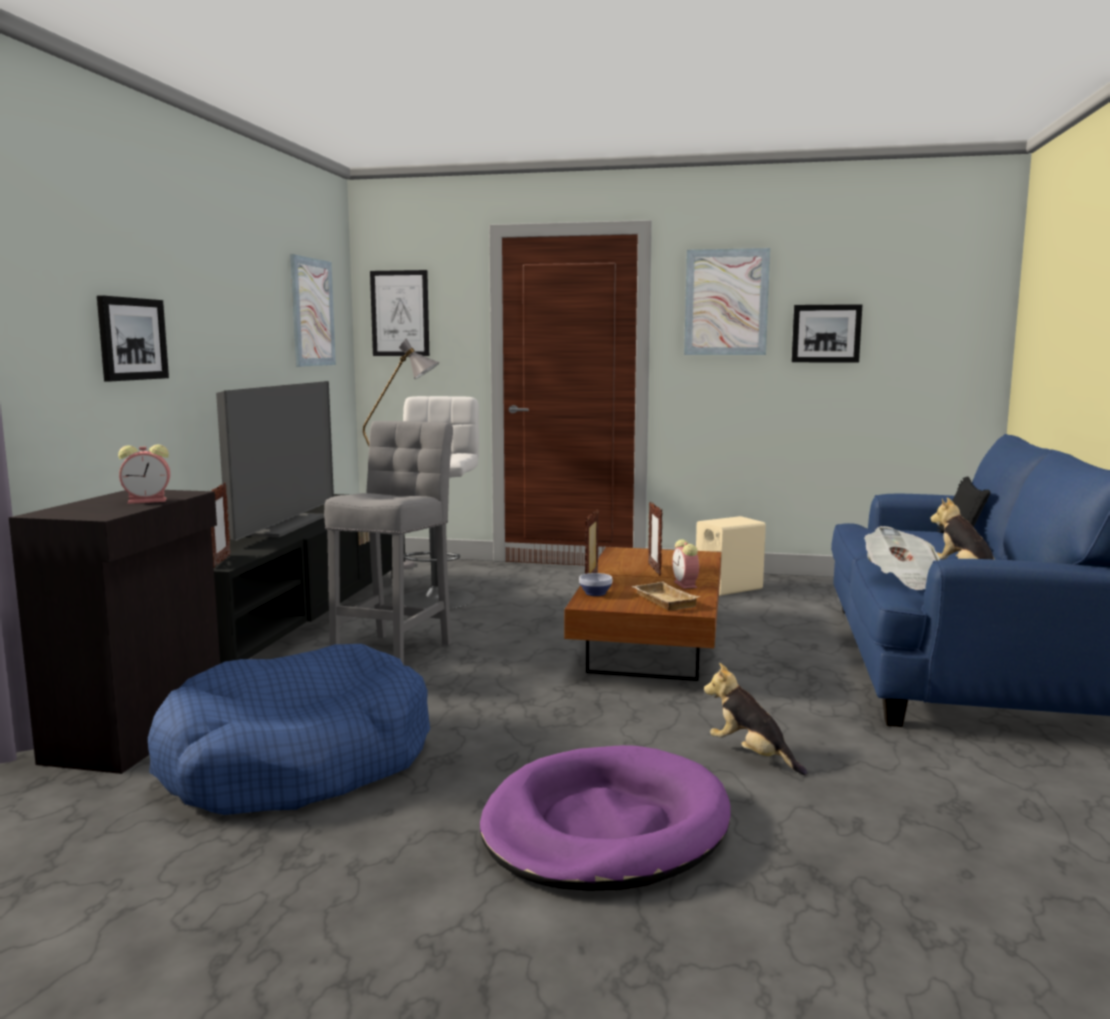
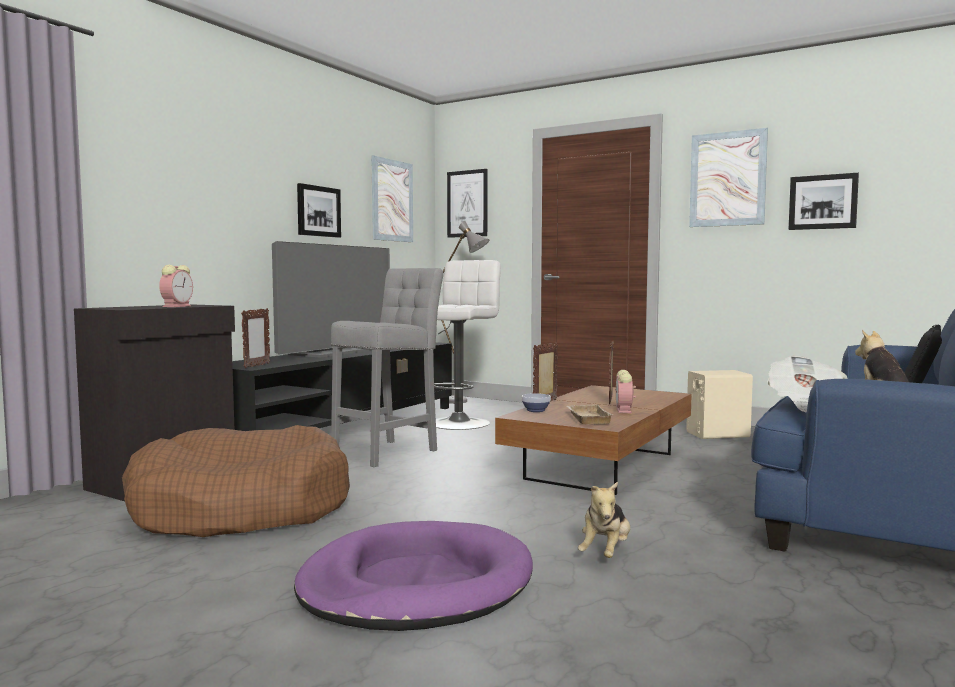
camera: 20 degrees right, 5 degrees down
(131, 339) = (213, 202): picture -> picture (318, 211)
(149, 501) = (177, 306): alarm clock -> alarm clock turned 75 degrees counterclockwise
(296, 761) = (240, 508): blue dog bed -> brown dog bed
(751, 755) = (605, 553): plush toy -> plush toy turned 135 degrees counterclockwise

